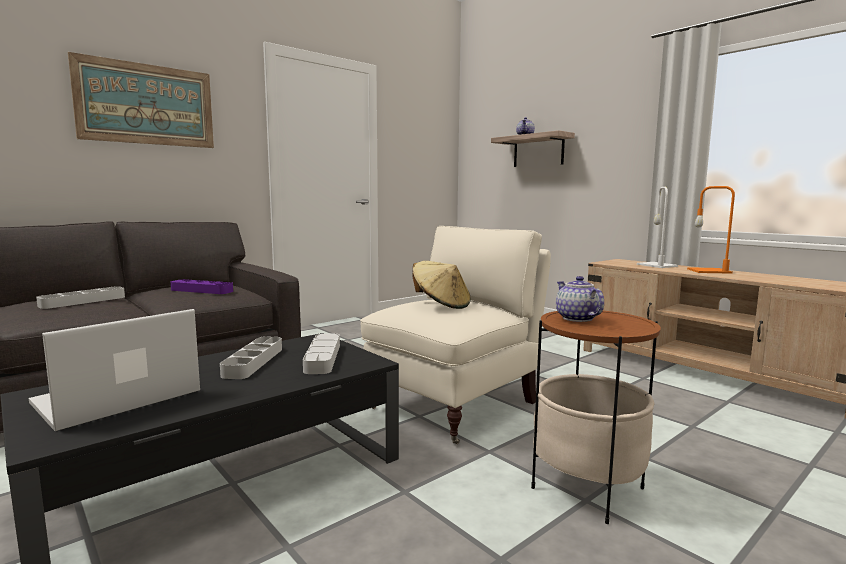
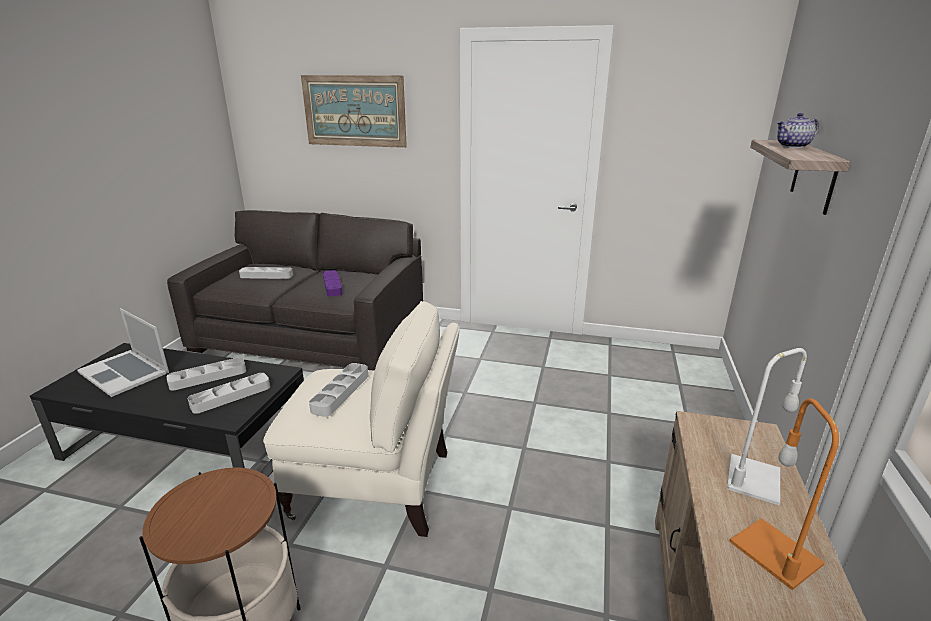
camera: 55 degrees right, 15 degrees up
(118, 397) = (124, 372): laptop -> laptop turned 150 degrees counterclockwise
(441, 305) = (341, 392): beige hat -> grey tray
(576, 318) = (218, 491): teapot -> none

